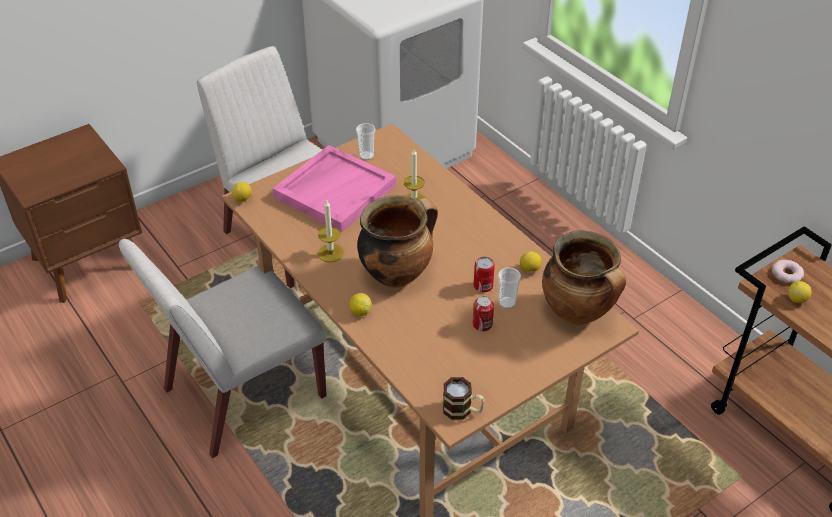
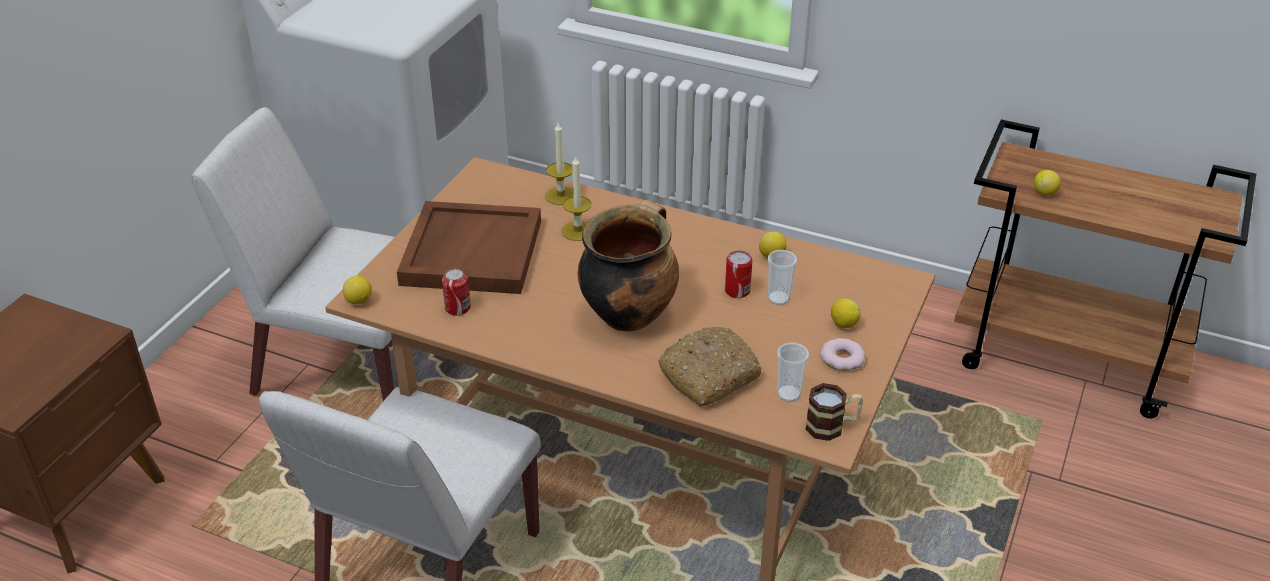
camera: 30 degrees left, 5 degrees down
(330, 253) = (528, 321): candle -> candle (561, 196)
(335, 190) = (471, 251): pink tray -> brown tray
(360, 312) = (623, 370): lemon -> lemon (843, 324)
(366, 156) = (475, 201): cup -> cup (789, 394)
(413, 338) = (710, 375): none -> bread
(482, 324) = (772, 330): can -> can (458, 308)
(579, 313) = (862, 280): cooking pot -> none
(786, 274) = (1015, 173): donut -> donut (842, 359)

